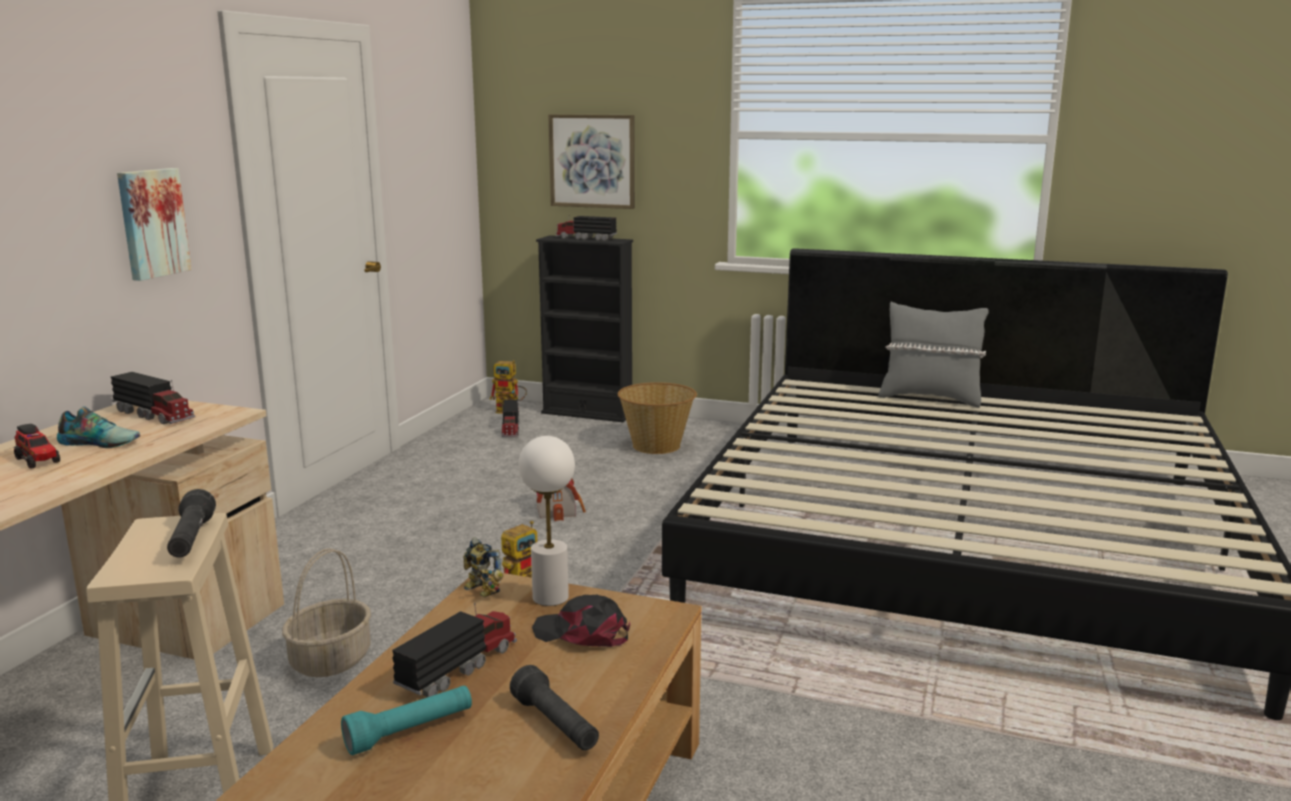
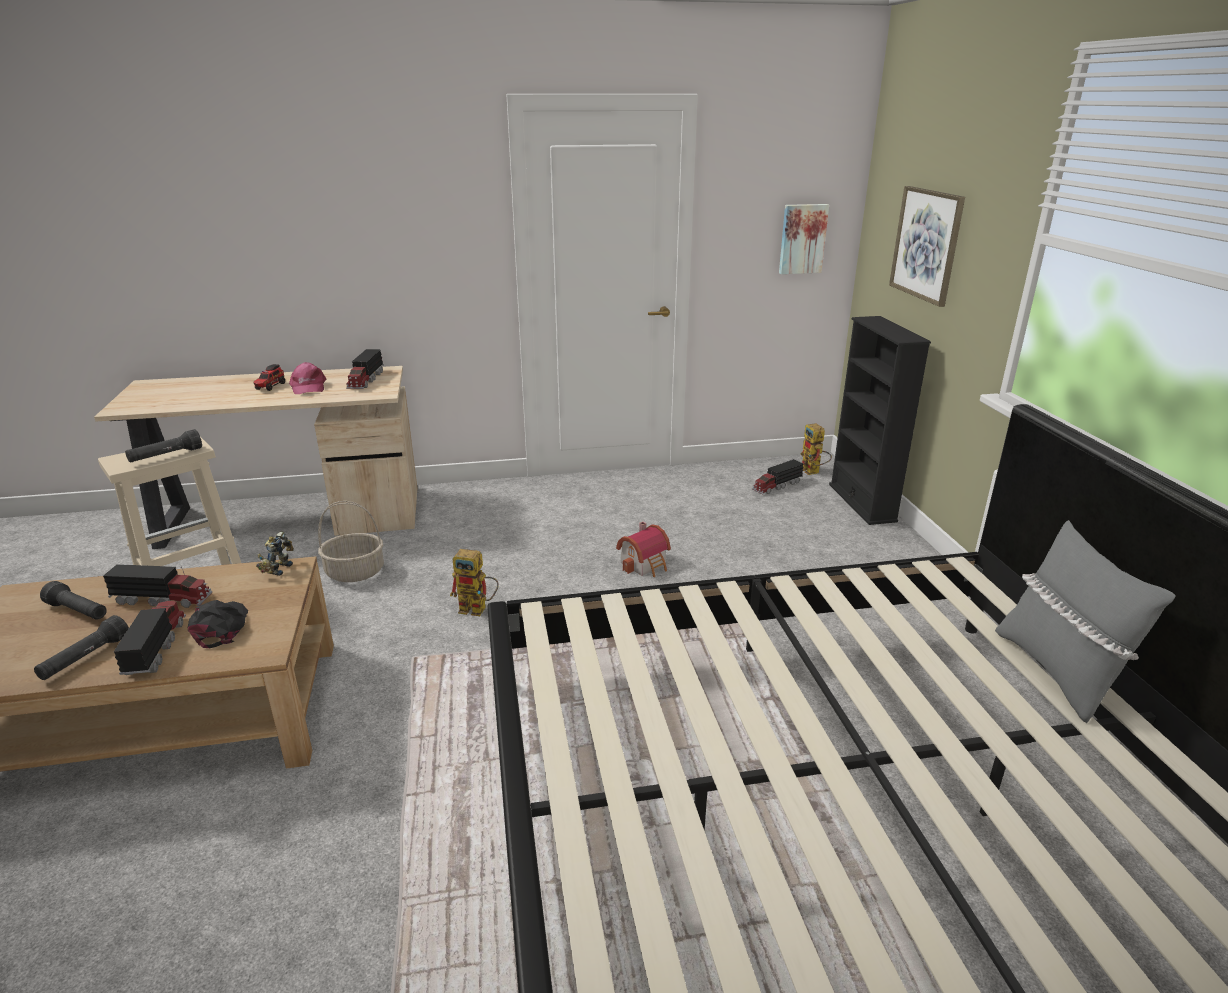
camera: 60 degrees right, 10 degrees up
(100, 442) = (308, 387): shoe -> pink cap
(151, 223) = (423, 253): picture -> picture (802, 238)
(410, 732) = (78, 611): turquoise flashlight -> black flashlight
(550, 597) = (276, 597): white table lamp -> none
(585, 238) = (892, 327): toy truck -> toy truck (156, 647)
(657, 446) = (837, 560): basket -> none

